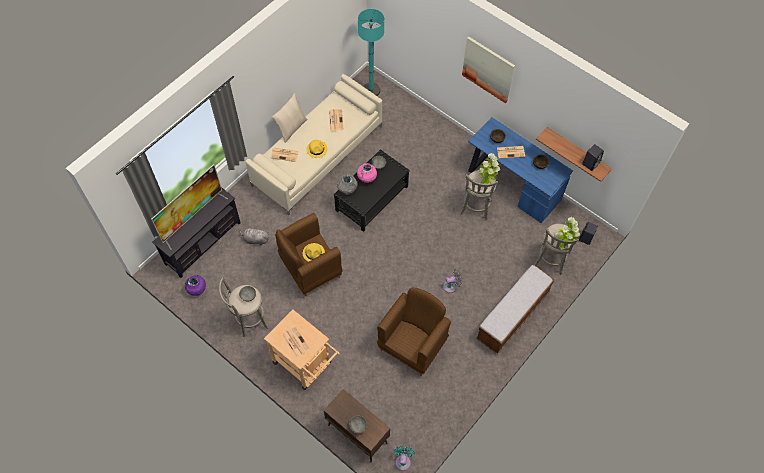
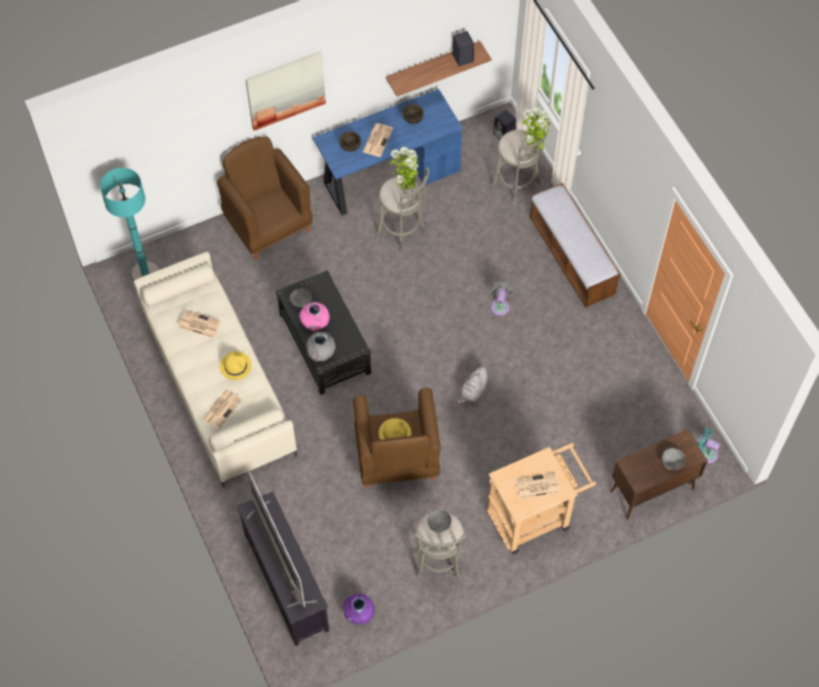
camera: 65 degrees left, 0 degrees up
(255, 240) = (315, 512): grey plush toy -> grey plush toy (474, 391)
(291, 128) = (181, 384): beige pillow -> none
(412, 345) = (561, 382): brown armchair -> brown armchair (268, 225)

